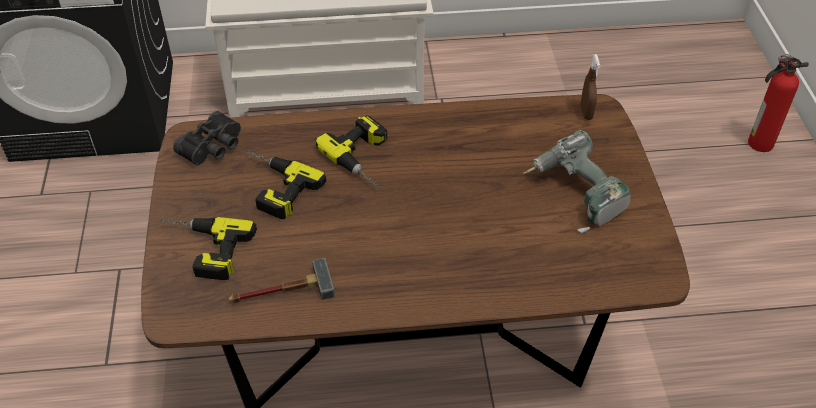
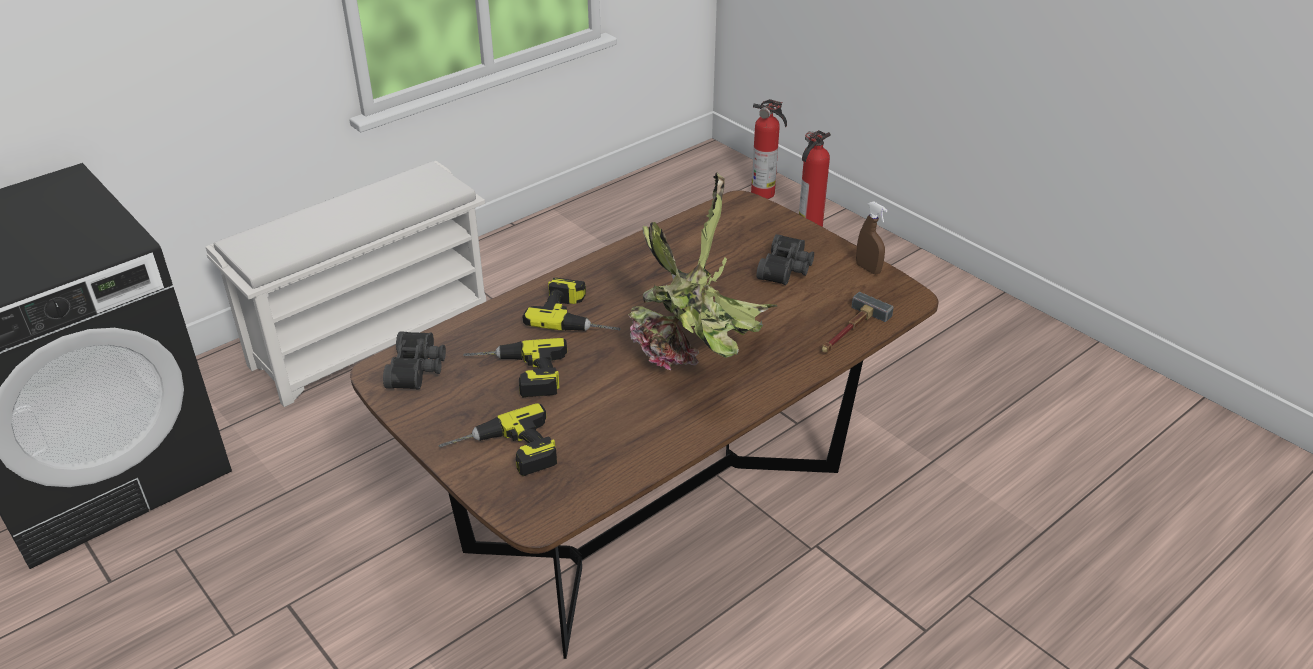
camera: 35 degrees left, 10 degrees down
(280, 292) = (617, 450): hammer -> hammer (849, 332)
(418, 242) = (697, 357): none -> potted plant
(575, 195) = (787, 269): power drill -> black binoculars
(586, 112) = (732, 208): brown spray bottle -> brown spray bottle (868, 269)
(745, 92) = (764, 193): none -> fire extinguisher

